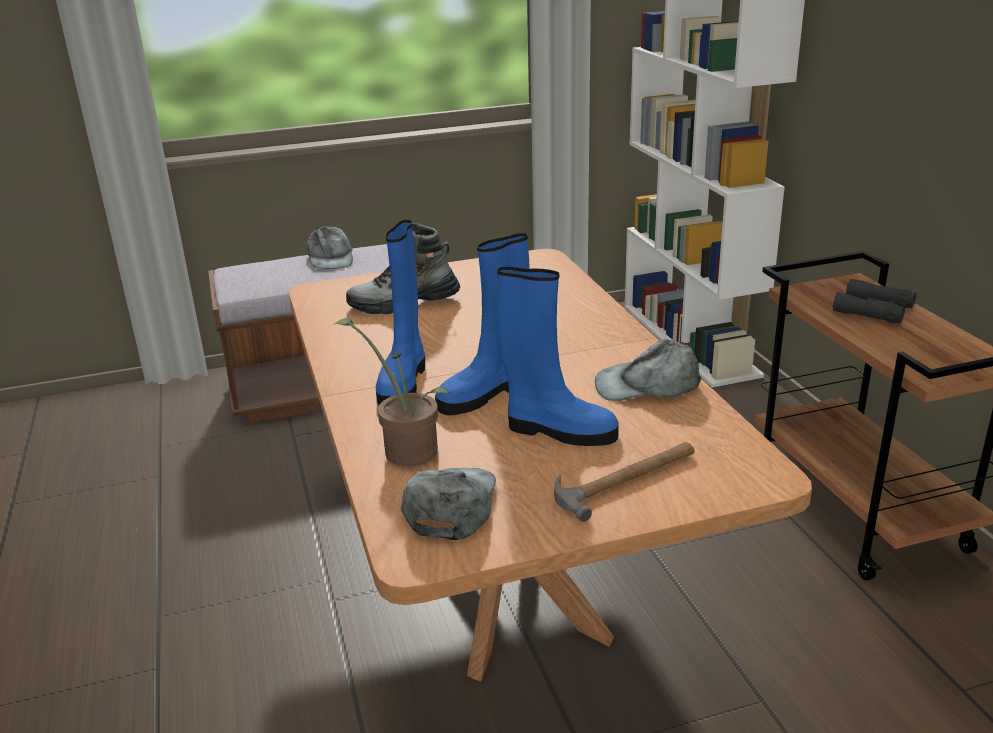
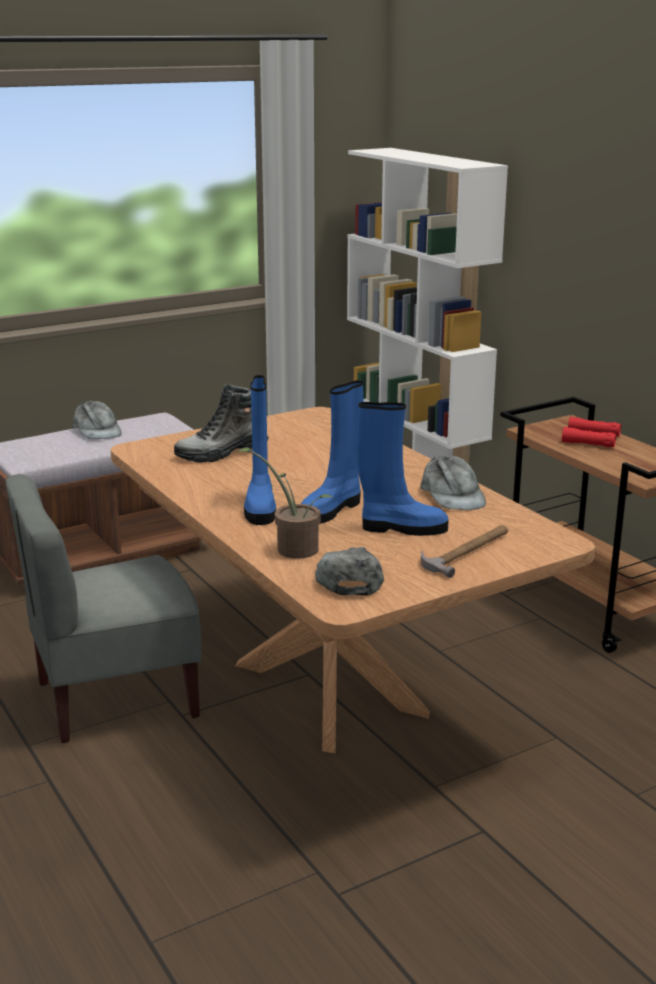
camera: 15 degrees left, 5 degrees down
(272, 568) = (115, 698): none -> grey chair
(647, 385) = (452, 495): grey cap -> grey cap turned 90 degrees counterclockwise
(873, 309) = (591, 439): black binoculars -> red binoculars

